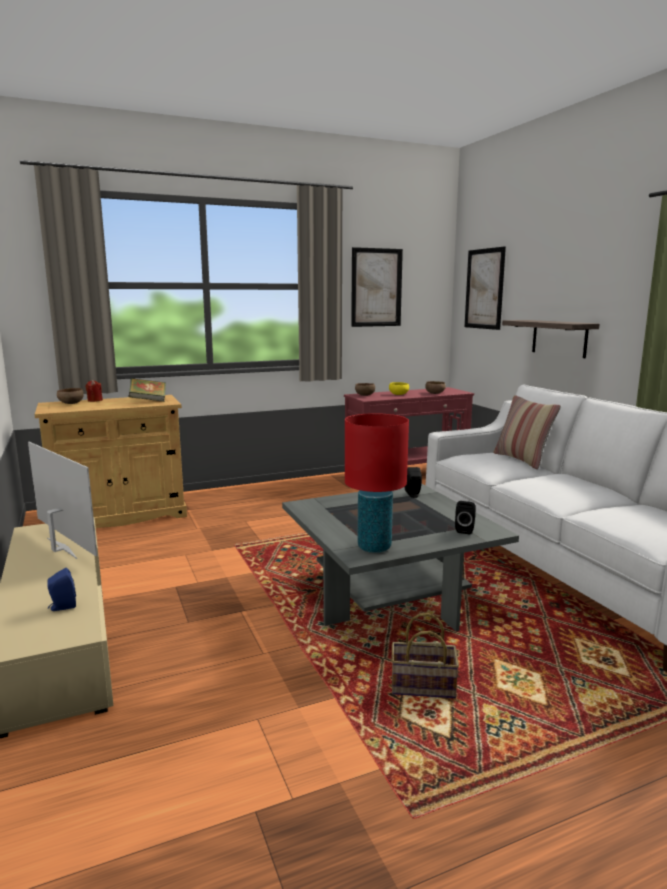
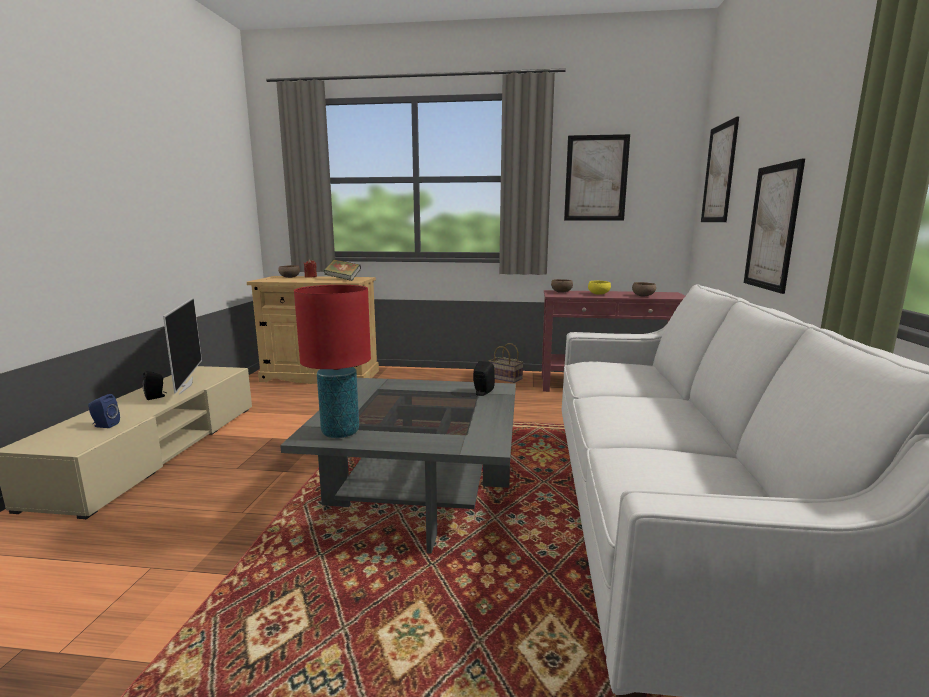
camera: 30 degrees right, 0 degrees up
(421, 687) = (309, 597): basket -> basket (504, 378)
(465, 530) = (461, 437): black speaker -> black speaker (156, 397)
(522, 460) = (659, 377): pillow -> none
(559, 338) = (772, 227): shelf -> picture

